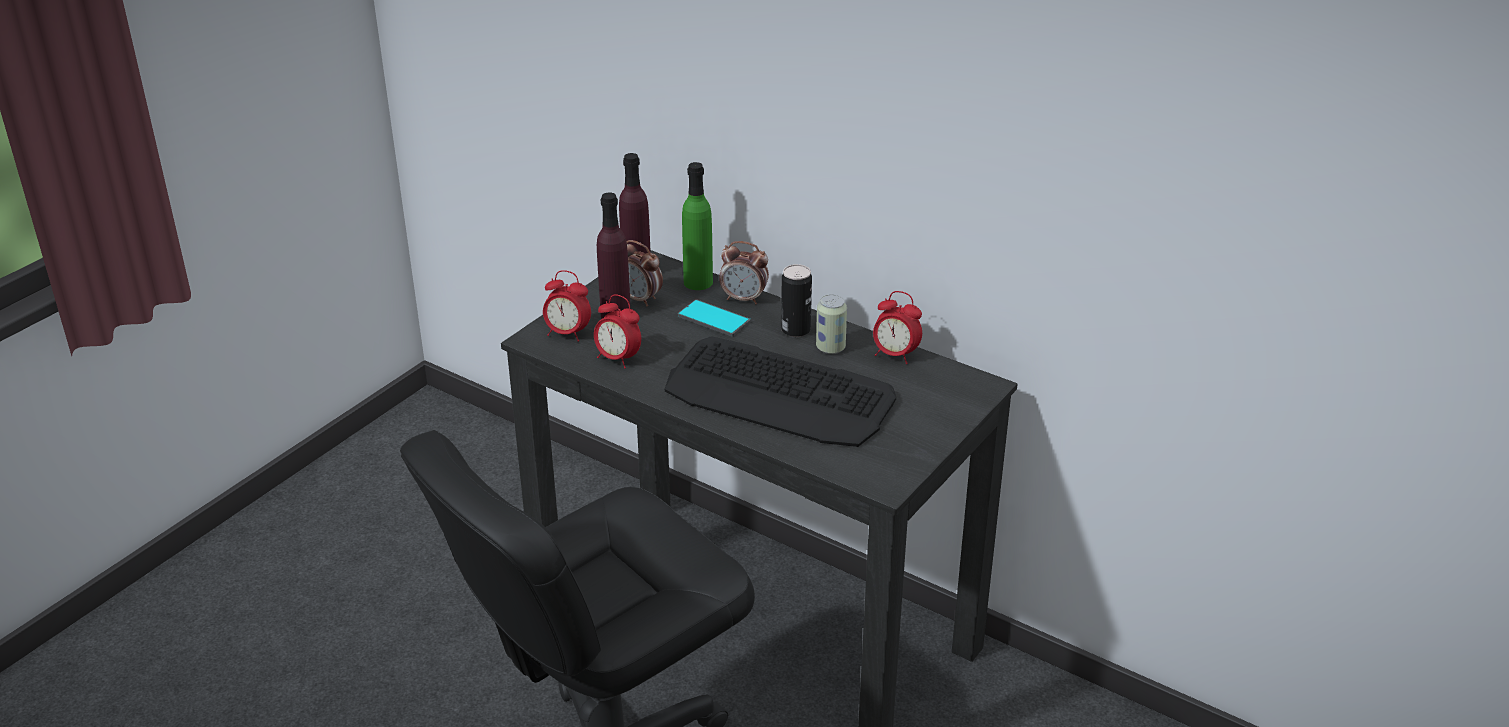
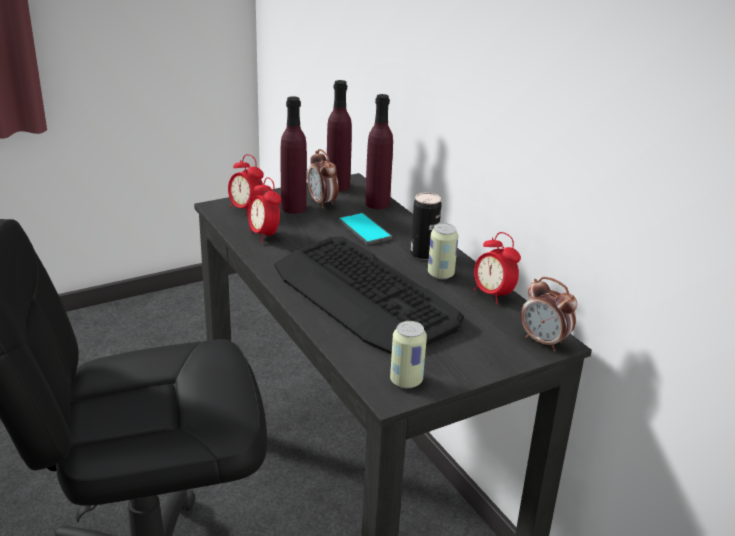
camera: 25 degrees right, 5 degrees down
(698, 282) = (377, 203): green bottle -> purple bottle
(744, 299) = (402, 223): alarm clock -> alarm clock (544, 342)
(888, 467) = (406, 380): none -> can

